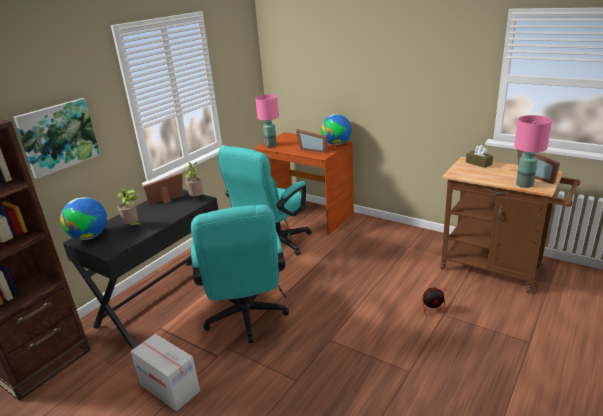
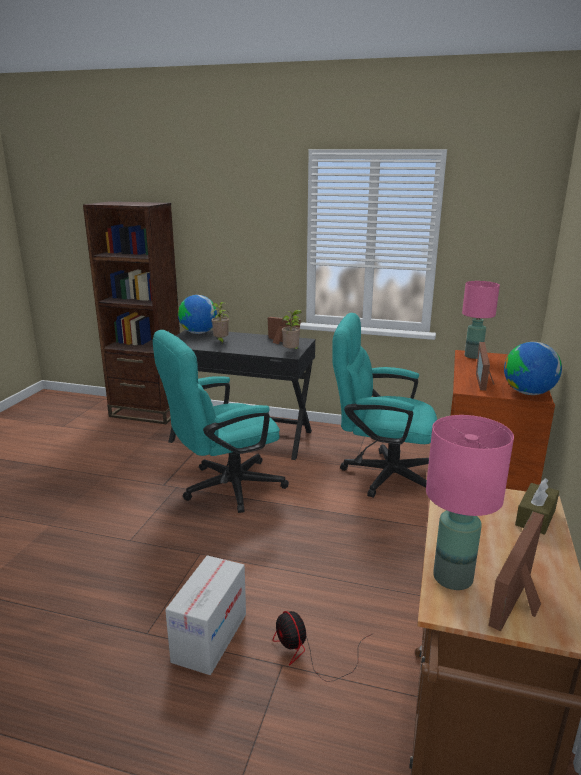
camera: 70 degrees right, 5 degrees down
(58, 137) = (226, 242): picture -> none
(170, 387) = (120, 471): cardboard box -> cardboard box (210, 637)

